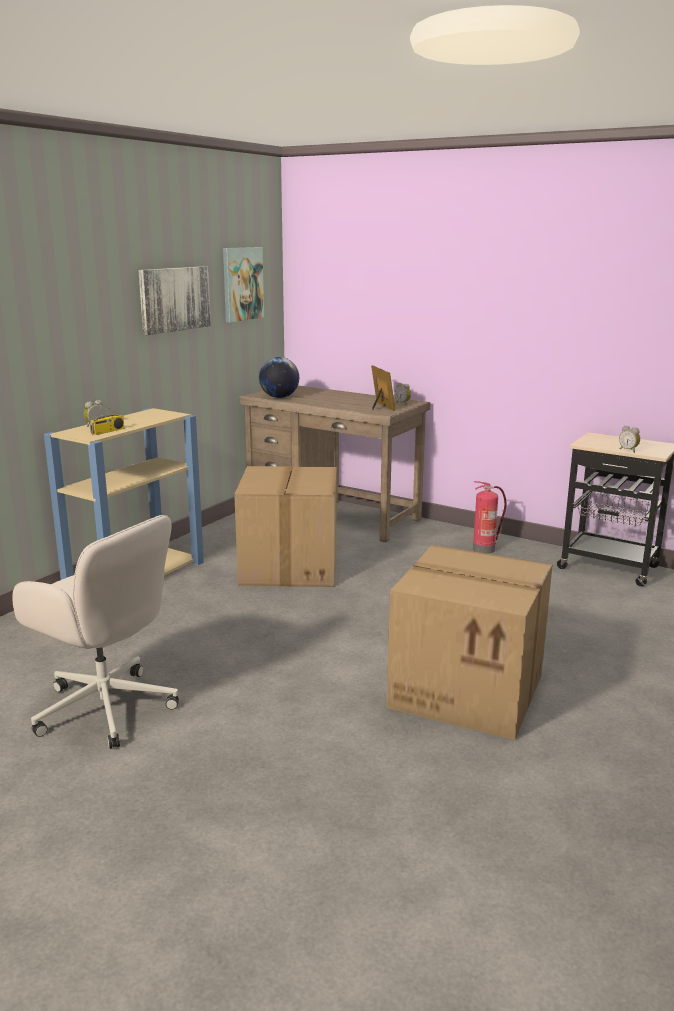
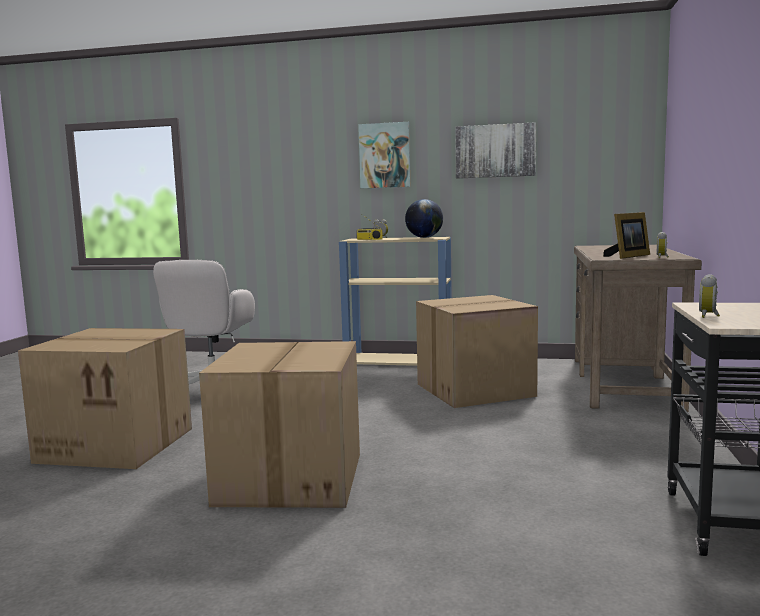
camera: 70 degrees right, 10 degrees down
(242, 284) = (591, 139): picture -> picture (384, 155)
(279, 397) = (593, 247): globe -> globe (424, 237)
(280, 797) = (119, 444): none -> cardboard box
(484, 549) = (655, 448): fire extinguisher -> none

